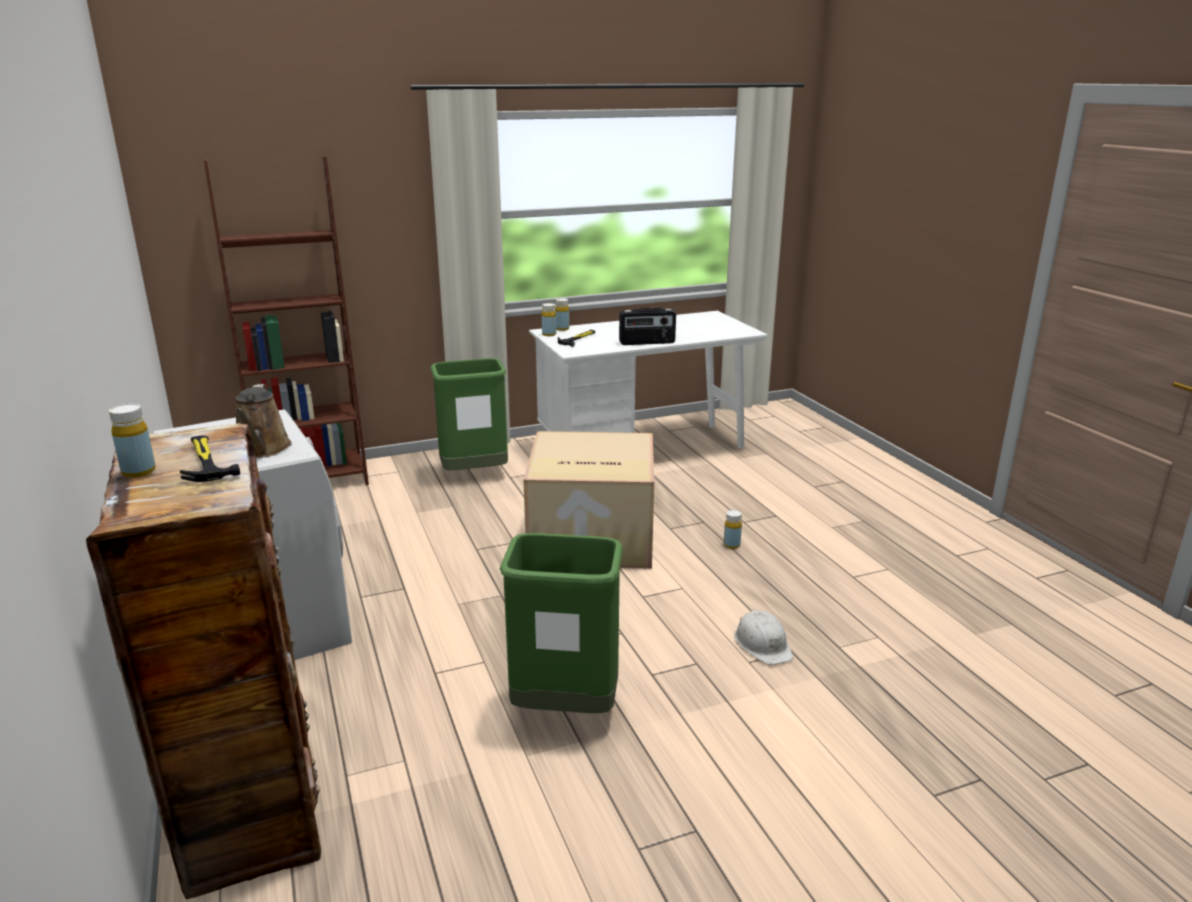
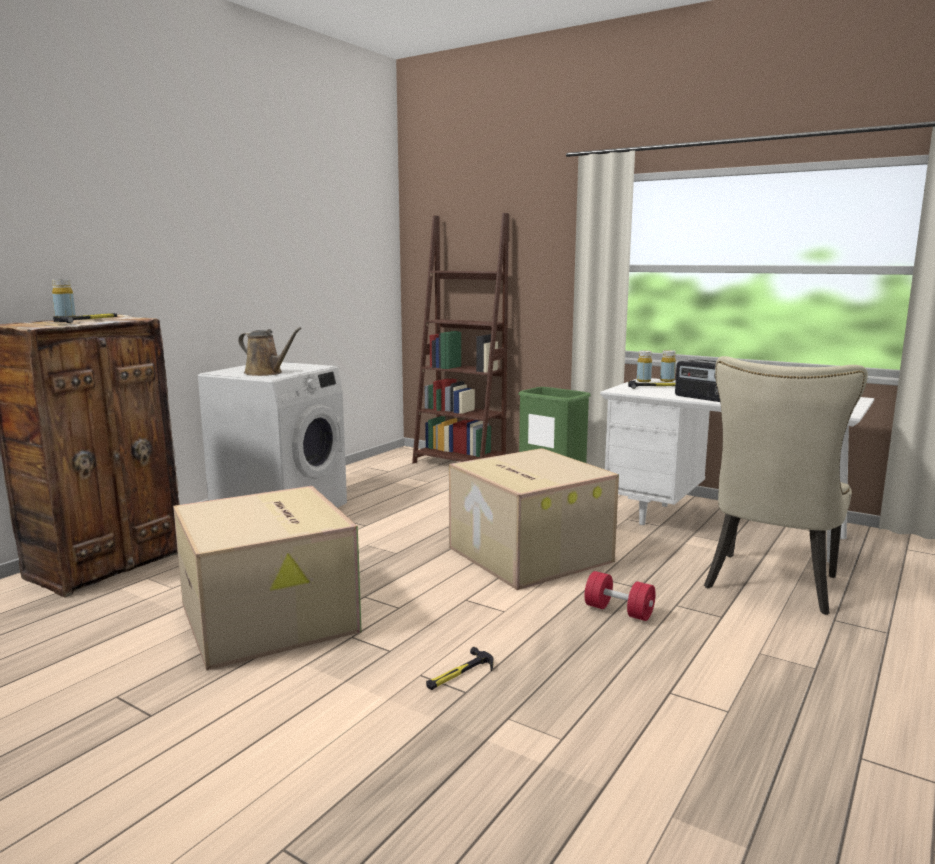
camera: 55 degrees right, 10 degrees down
(262, 450) = (266, 373): brown watering can -> brown watering can turned 105 degrees counterclockwise
(565, 709) = (271, 618): green trash can -> cardboard box
(731, 545) = (619, 611): yellow bottle -> red dumbbell
(749, 479) = (771, 584): none -> beige chair
(763, 644) = (459, 674): white hard hat -> hammer

